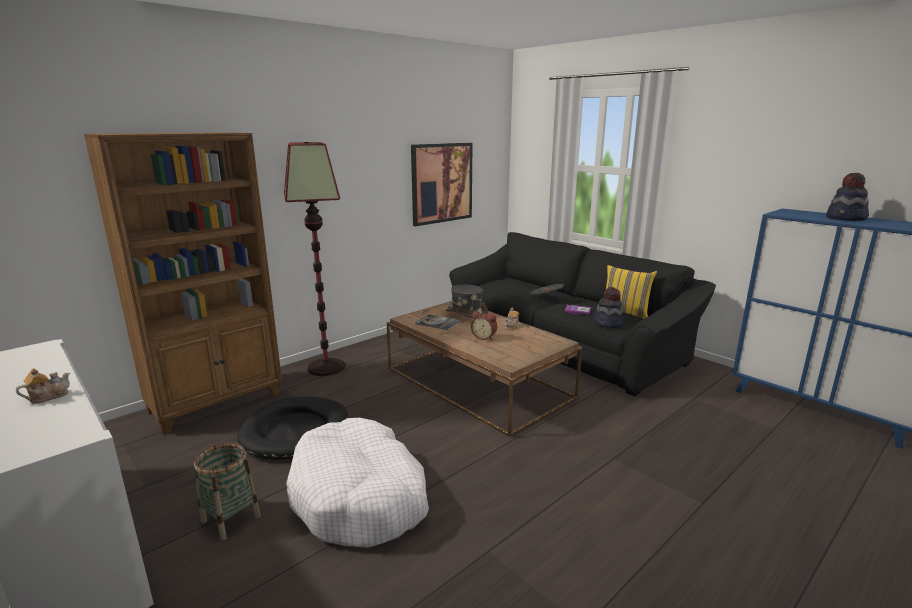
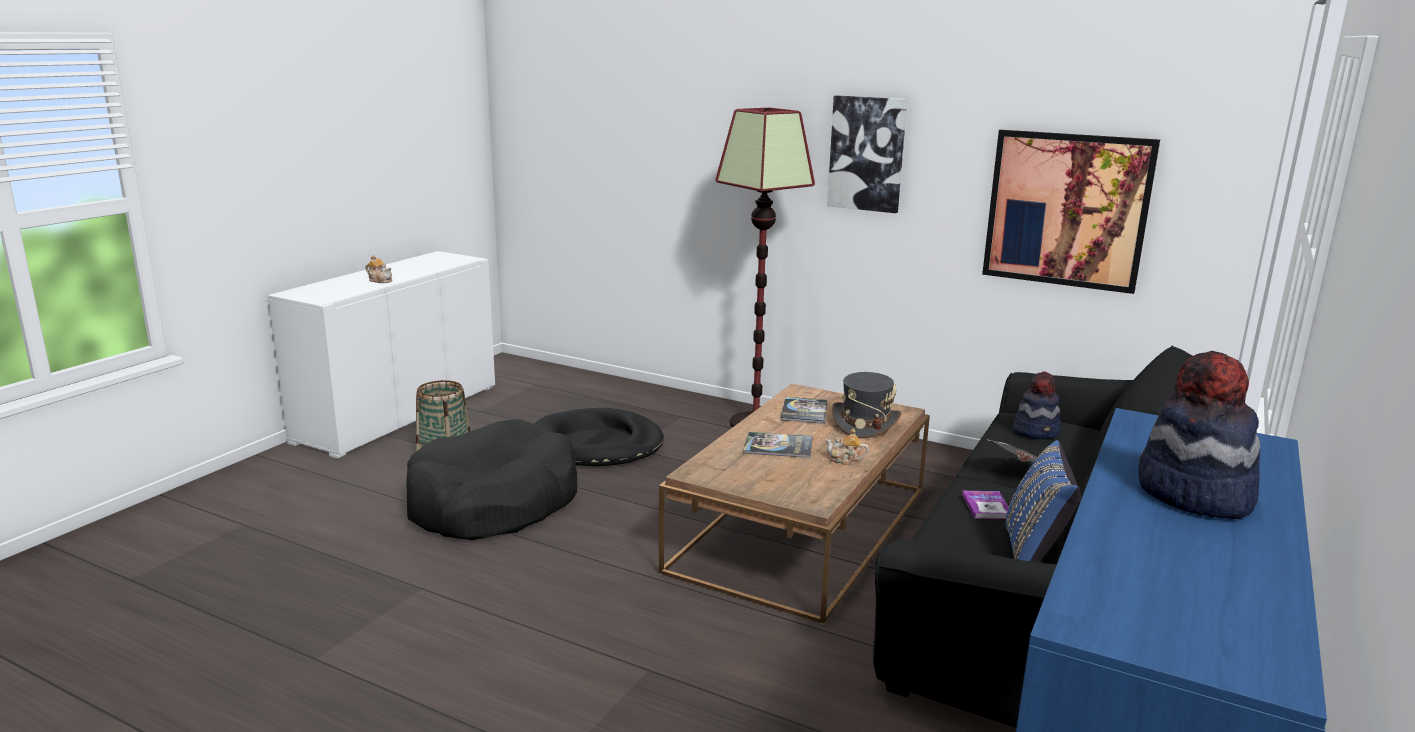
camera: 70 degrees right, 0 degrees up
(217, 402) = (630, 395): brown bookcase -> none
(345, 168) = (867, 153): none -> picture
(360, 497) = (493, 503): white dog bed -> black dog bed
(484, 337) = (778, 446): alarm clock -> book
(608, 323) = (950, 538): hat -> hat (1036, 431)
(625, 313) = (1034, 556): yellow pillow -> blue pillow

